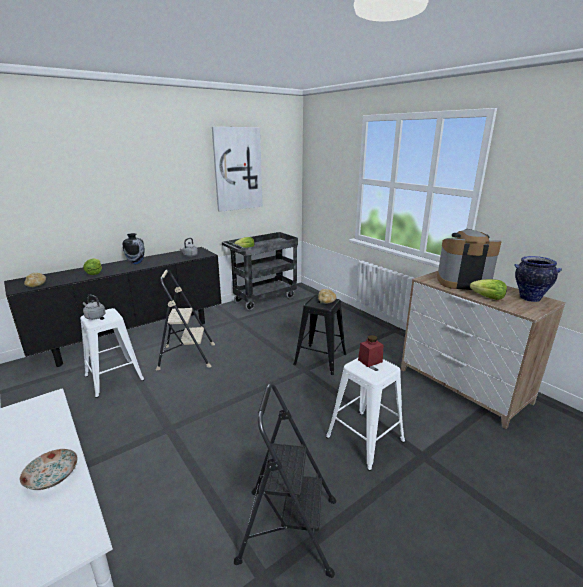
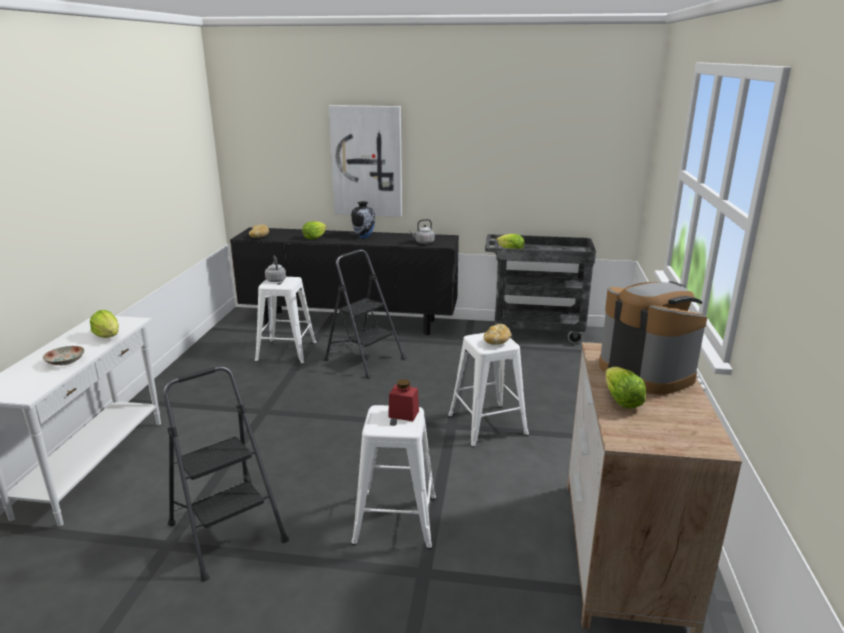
camera: 45 degrees right, 0 degrees up
(49, 426) = (108, 336): none -> lettuce
(185, 356) = (363, 358): beige step ladder -> black step ladder
(237, 169) = (528, 135): picture -> picture (366, 161)
(321, 359) = (488, 425): black stool -> white stool
(529, 298) = (688, 429): vase -> none

